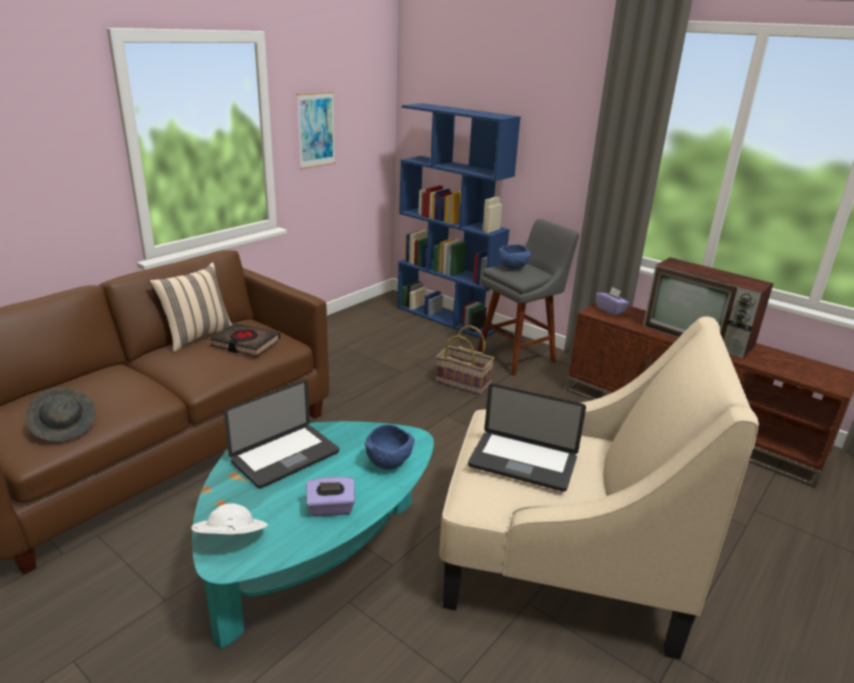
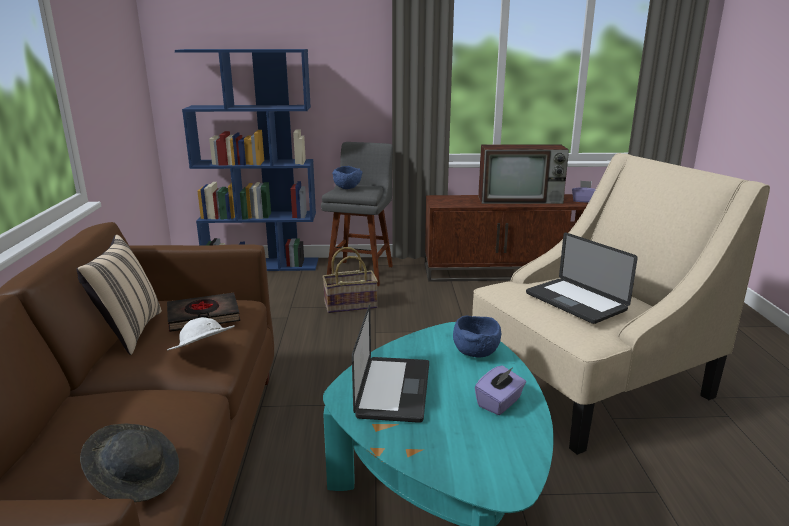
camera: 40 degrees left, 5 degrees down
(230, 539) = (475, 470): white hat -> white hat (203, 352)
(316, 130) = (97, 81): picture -> none
(522, 462) = (575, 302): laptop -> laptop turned 75 degrees clockwise
(610, 310) = (446, 200): purple tissue box -> purple tissue box (583, 200)

